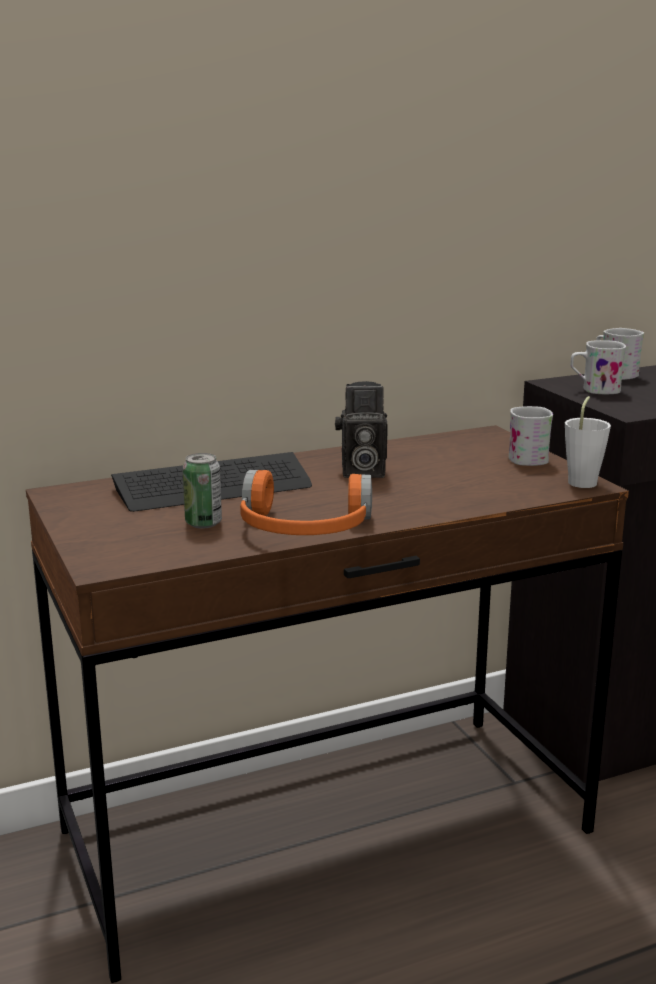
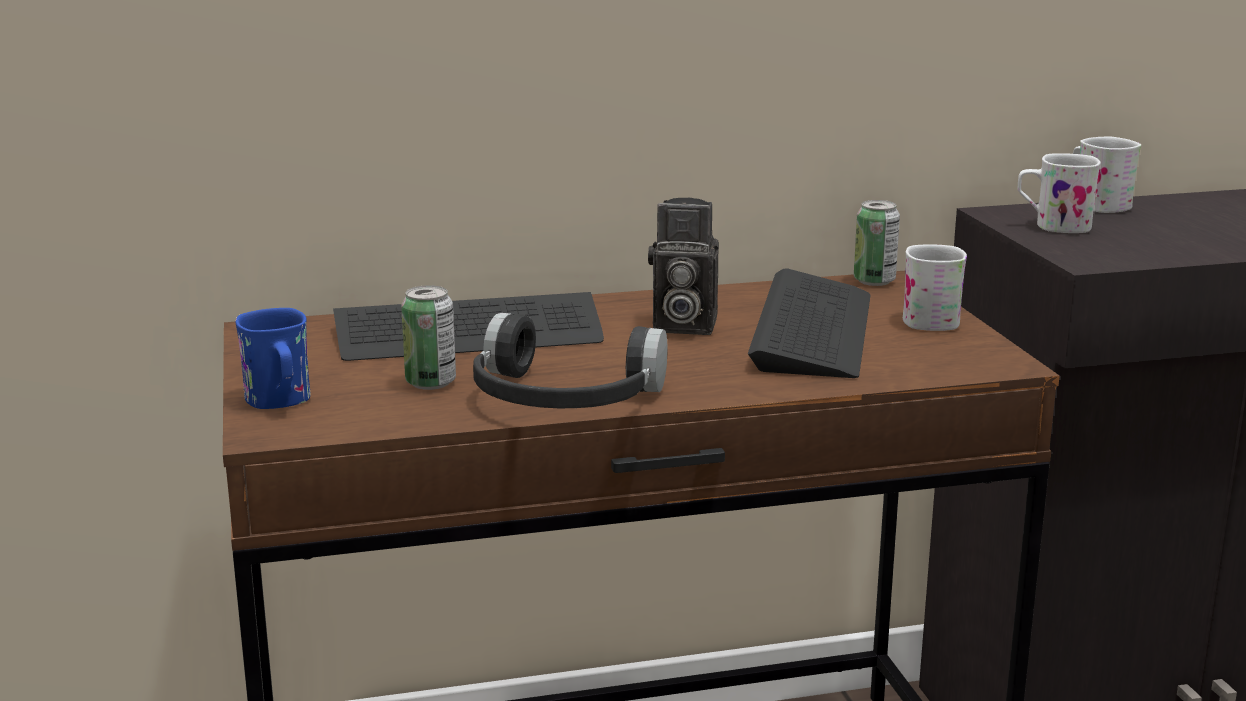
camera: 10 degrees right, 0 degrees up
(99, 544) = (280, 401): none -> blue mug
(304, 528) = (562, 399): orange headphones -> black headphones
(452, 469) = (813, 329): none -> keyboard
(476, 434) = (874, 281): none -> can
(584, 481) = (998, 357): white cup -> none

